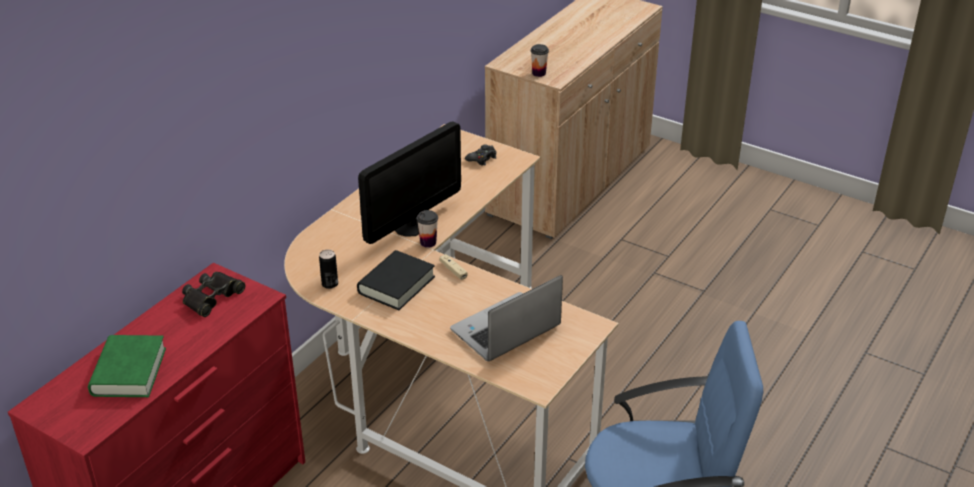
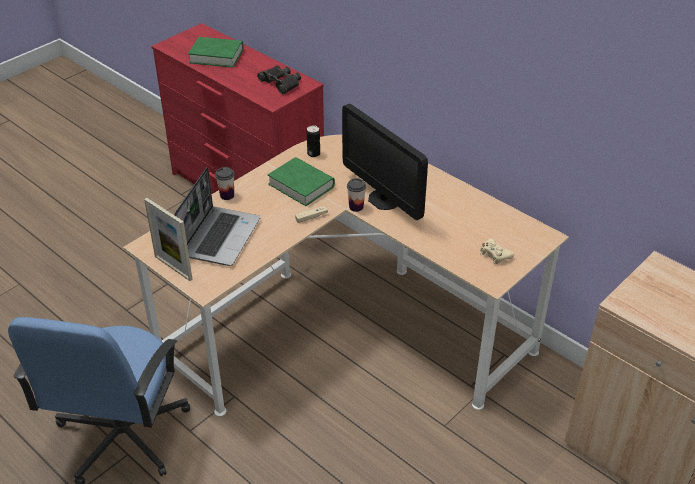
camera: 100 degrees right, 5 degrees up
(396, 285) = (301, 185): black book -> green book
(482, 159) = (495, 255): black game controller -> beige game controller
(505, 330) = (220, 236): laptop -> laptop turned 45 degrees clockwise
(539, 73) = (638, 291): cup -> cup (227, 195)
(568, 355) = (173, 268): none -> picture frame

